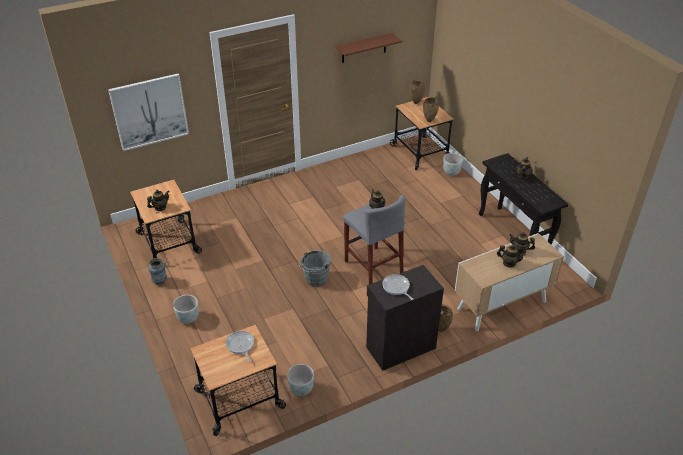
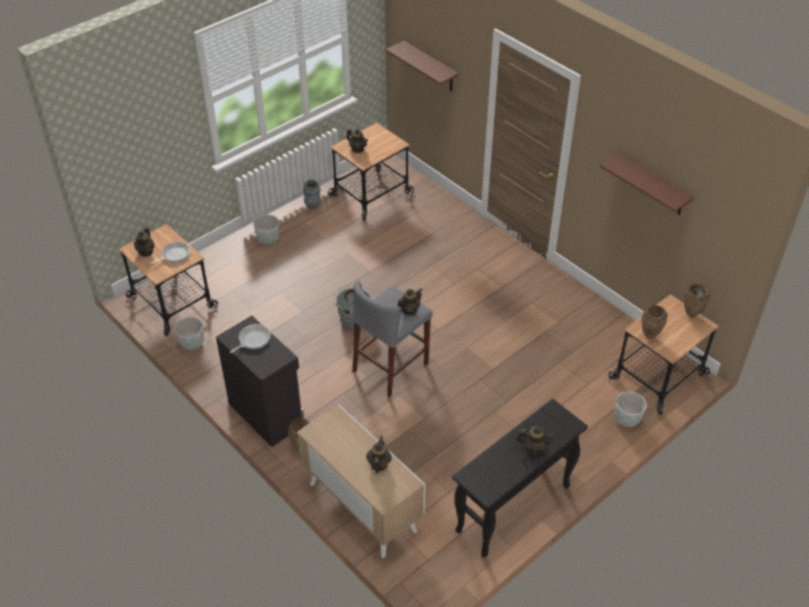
camera: 75 degrees right, 5 degrees up
(150, 112) = (430, 67): picture -> brown shelf
(509, 263) = (350, 455): teapot -> teapot (146, 252)

